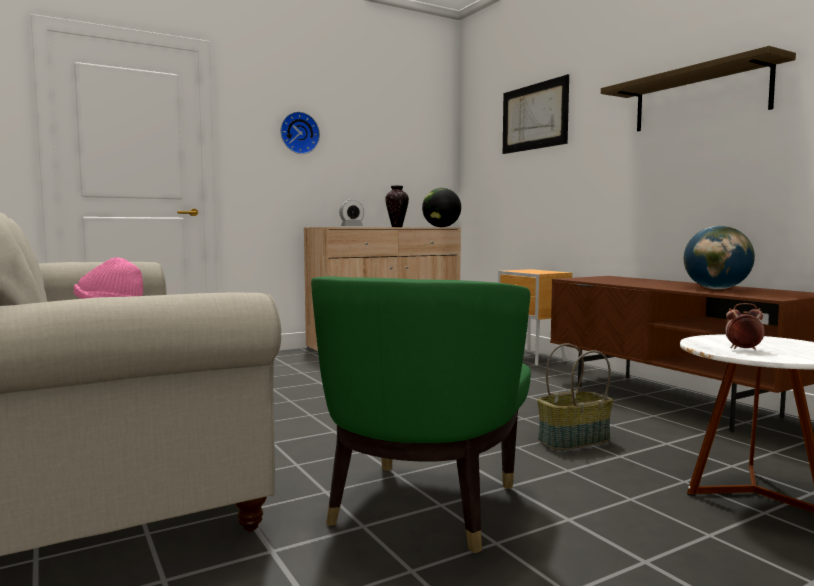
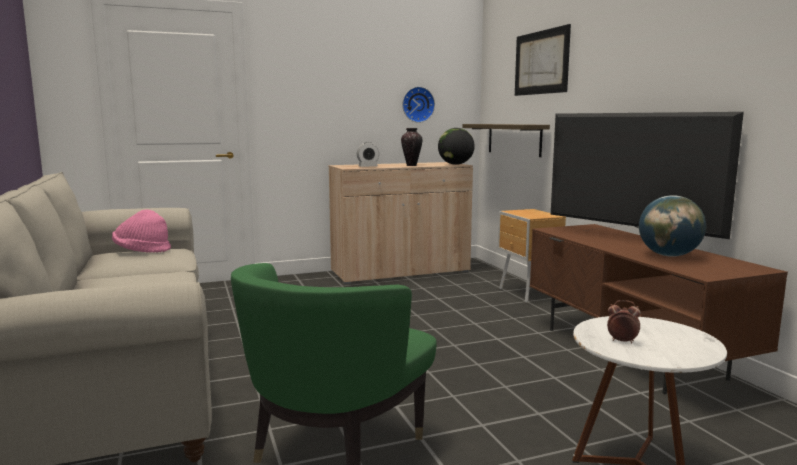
camera: 10 degrees right, 5 degrees up
(299, 133) = (324, 80): wall clock -> wall clock (417, 104)
(574, 441) = (507, 393): basket -> none
(660, 282) = (629, 239): none -> television
(699, 98) = (678, 60): shelf -> shelf (514, 139)

